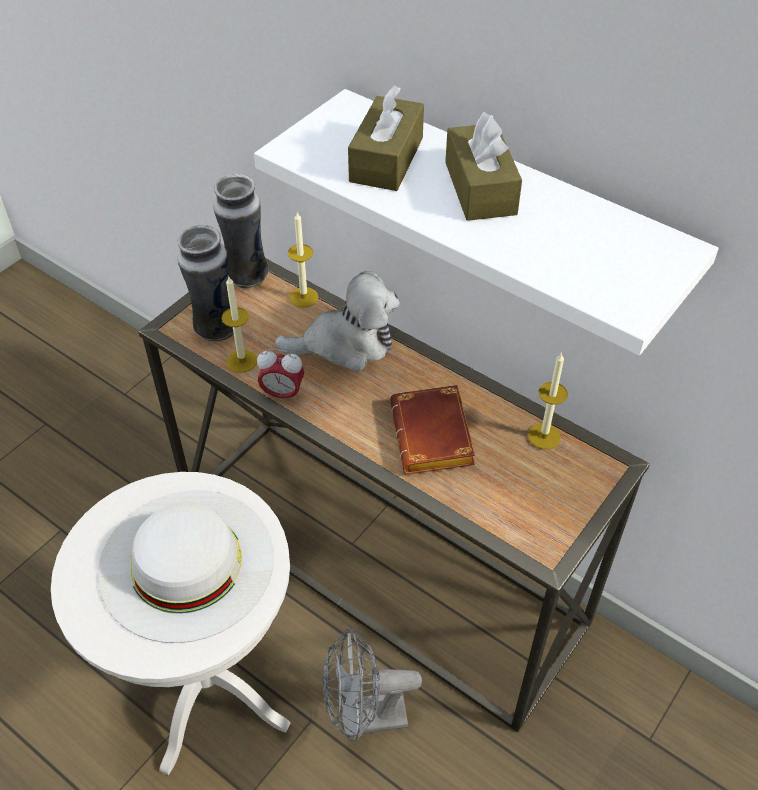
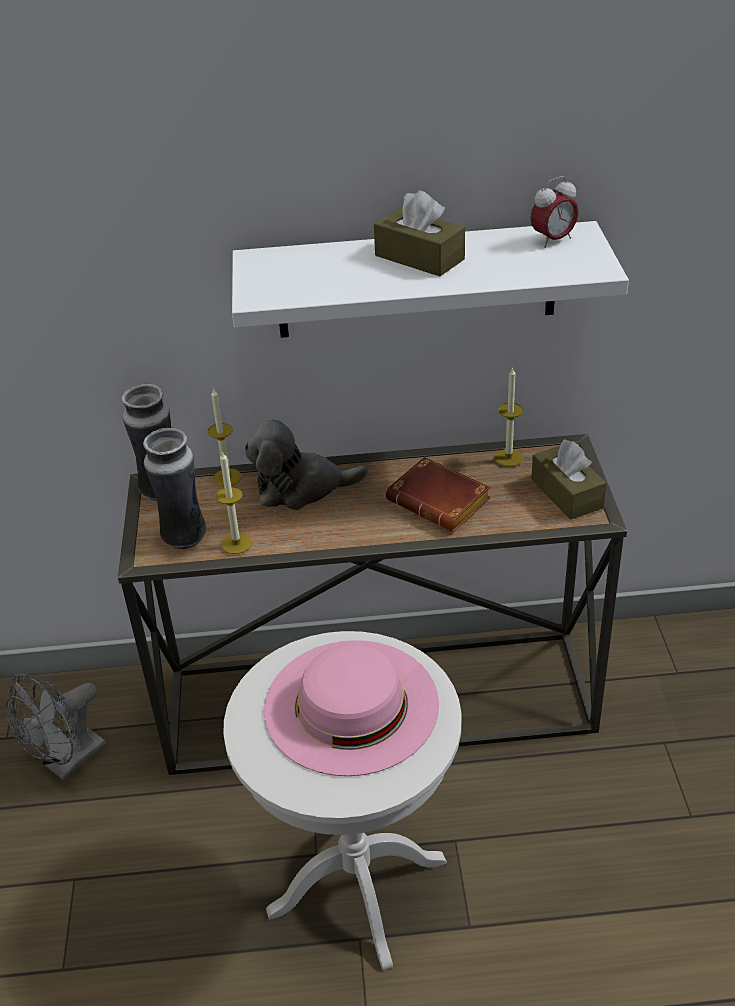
camera: 40 degrees left, 10 degrees down
(187, 563) = (351, 705): white hat -> pink hat
(282, 394) = (298, 543): alarm clock -> alarm clock (553, 240)
(346, 344) = (301, 488): plush toy -> plush toy turned 135 degrees counterclockwise
(365, 718) = (491, 807): grey fan -> grey fan (68, 762)
(386, 159) = (333, 272): brown tissue box -> brown tissue box (566, 493)

